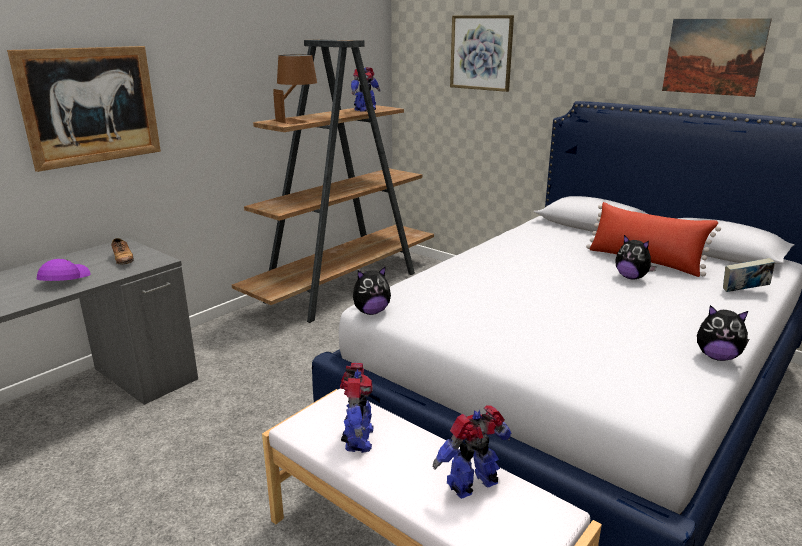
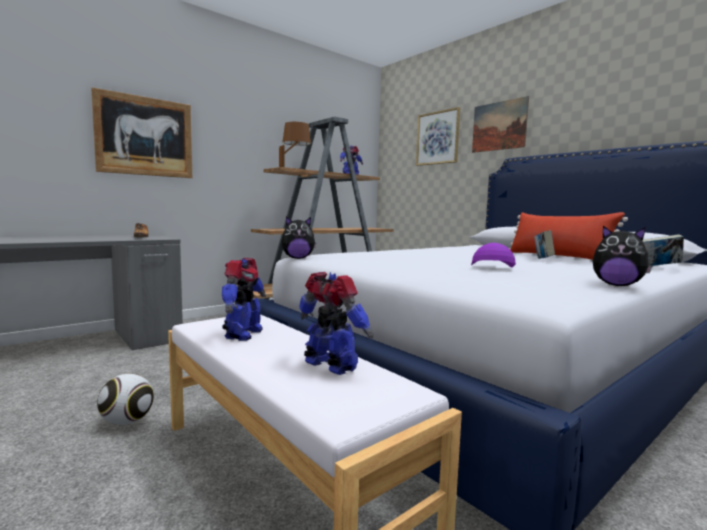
camera: 10 degrees right, 15 degrees down
(64, 279) = (89, 238): purple cap -> purple cap (491, 268)
(217, 520) = (127, 422): none -> football
(474, 485) = (330, 366): toy robot -> toy robot turned 60 degrees clockwise
(631, 277) = (543, 260): plush toy -> book
(713, 56) = (616, 108): picture -> picture (499, 126)

